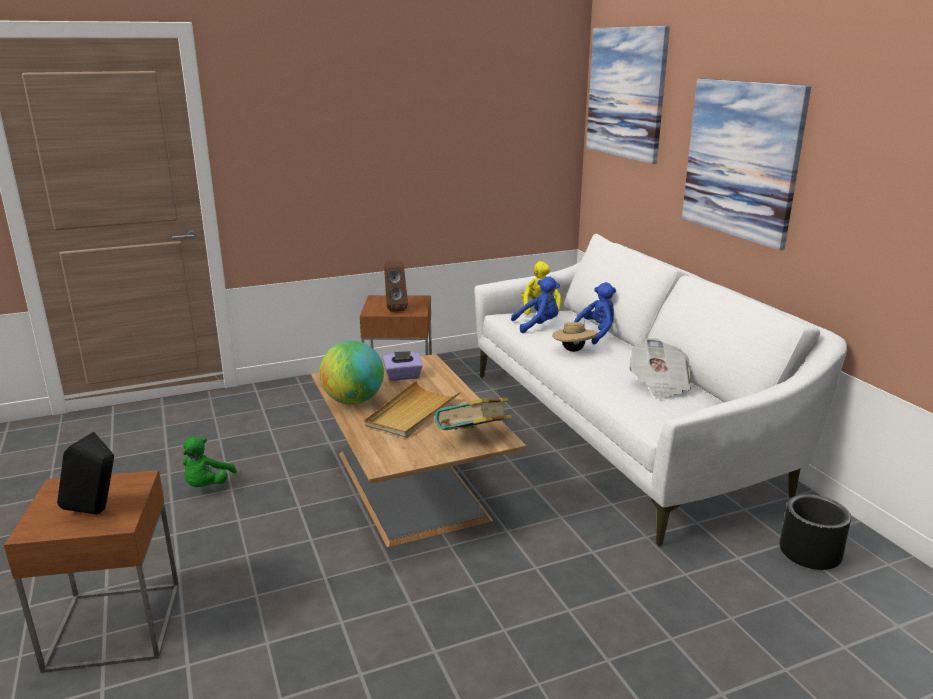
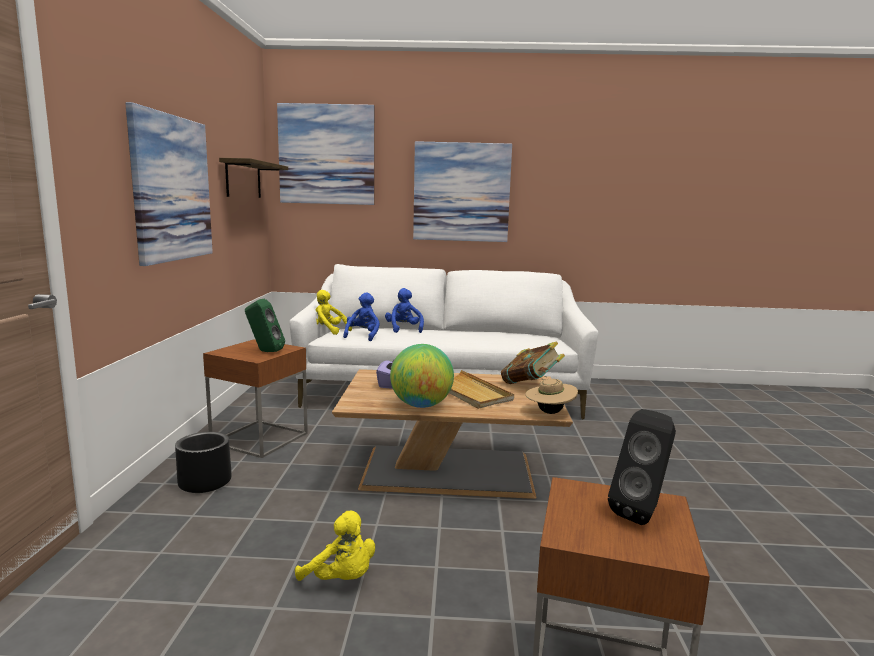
camera: 65 degrees left, 10 degrees down
(207, 486) = (341, 579): green plush toy -> yellow plush toy
(363, 148) = (172, 188): none -> picture
(395, 308) = (264, 351): brown speaker -> green speaker
(514, 126) = (243, 179): none -> shelf
(573, 350) = (426, 337): beige hat -> beige hat (549, 412)
(659, 385) = (503, 335): newspaper -> none
(809, 553) = (606, 393): black planter -> black planter (205, 482)

